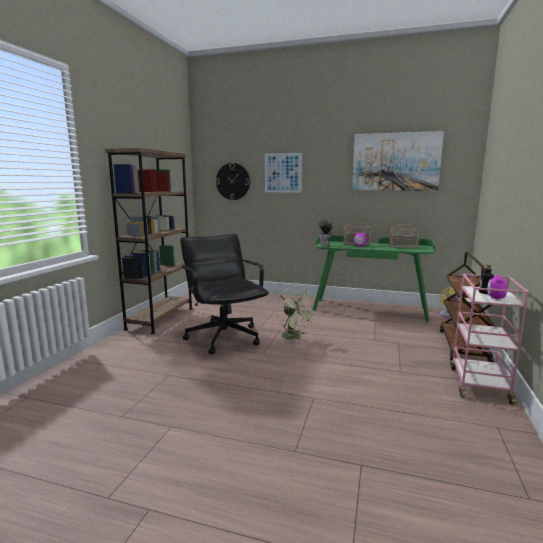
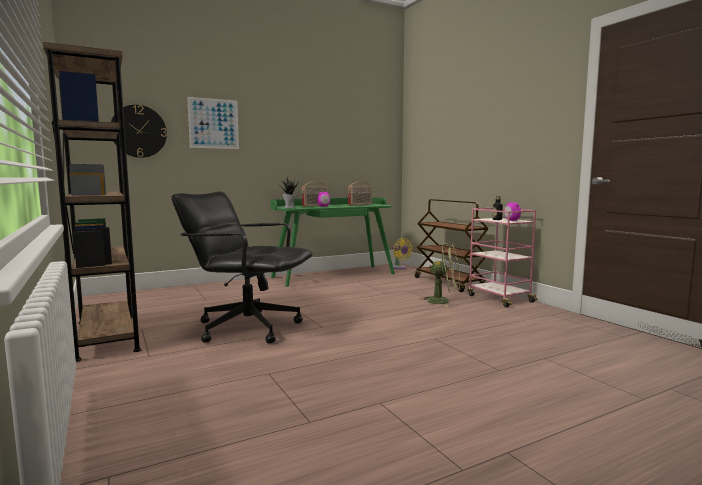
camera: 45 degrees left, 5 degrees down
(294, 337) = (320, 308): green fan -> green fan (443, 301)
(395, 162) = (335, 120): picture -> none

